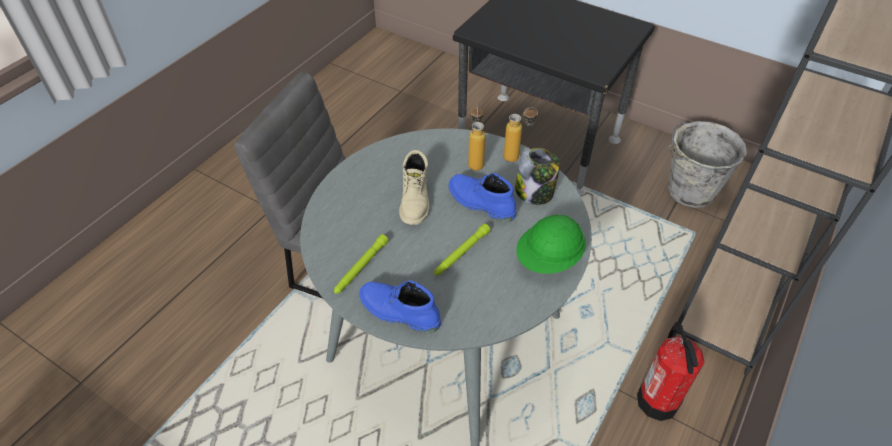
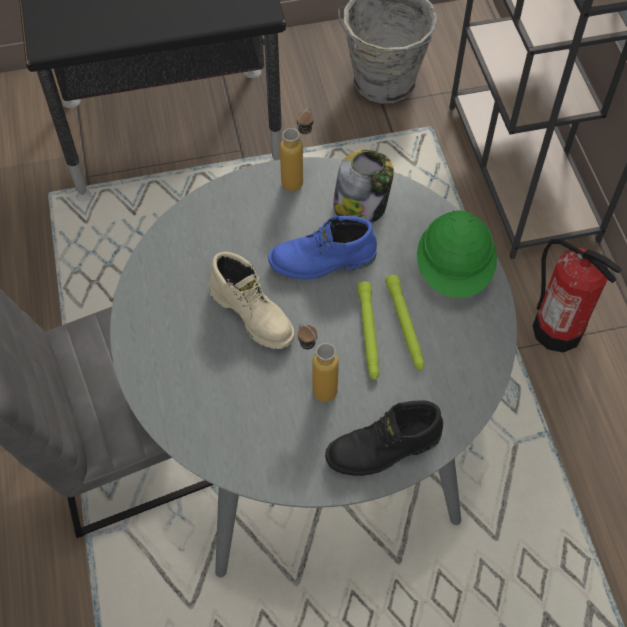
camera: 45 degrees left, 10 degrees up
(361, 267) = (289, 437): green flashlight -> green flashlight (405, 326)
(398, 312) = (384, 450): blue boot -> black boot
(475, 161) = (260, 216): bottle -> bottle (317, 385)

